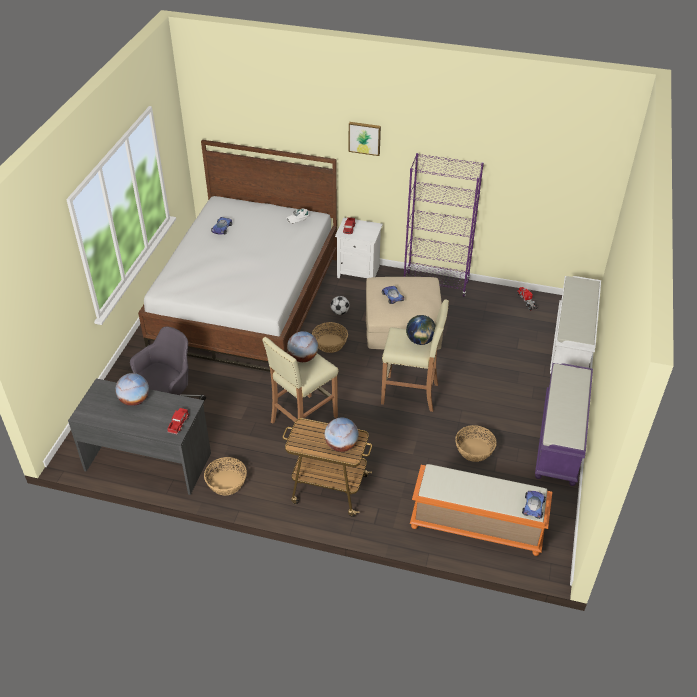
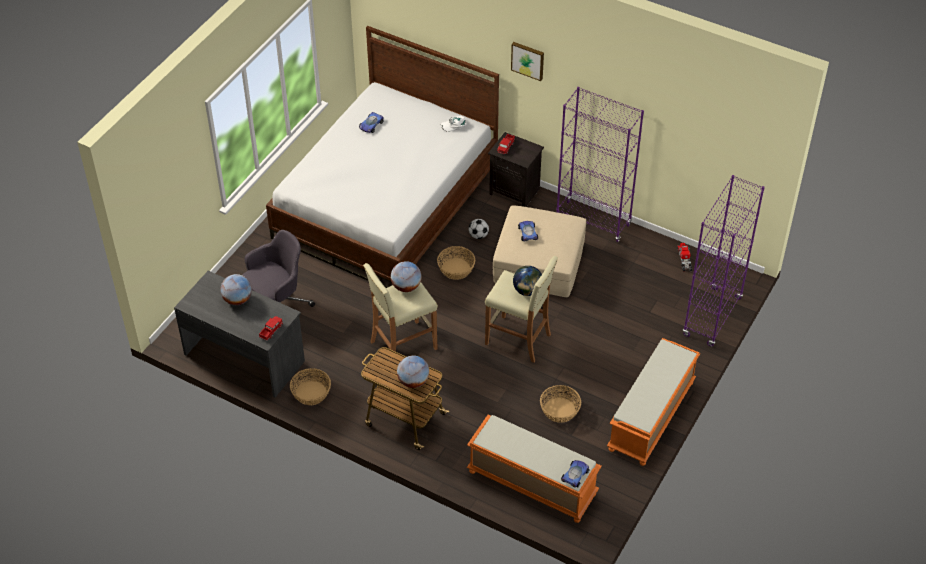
camera: 15 degrees right, 5 degrees up
(359, 271) = (515, 191): white nightstand -> black nightstand
(560, 439) = (651, 417): purple bench -> orange bench
(572, 343) = (712, 317): white bench -> purple bookcase

